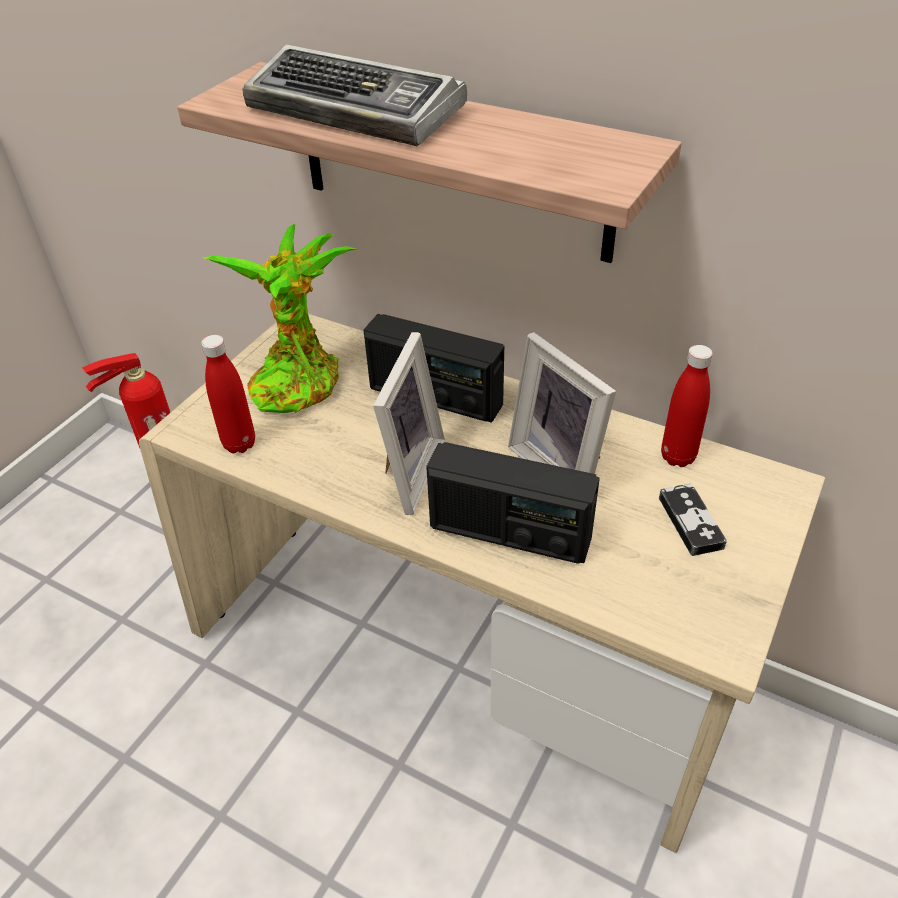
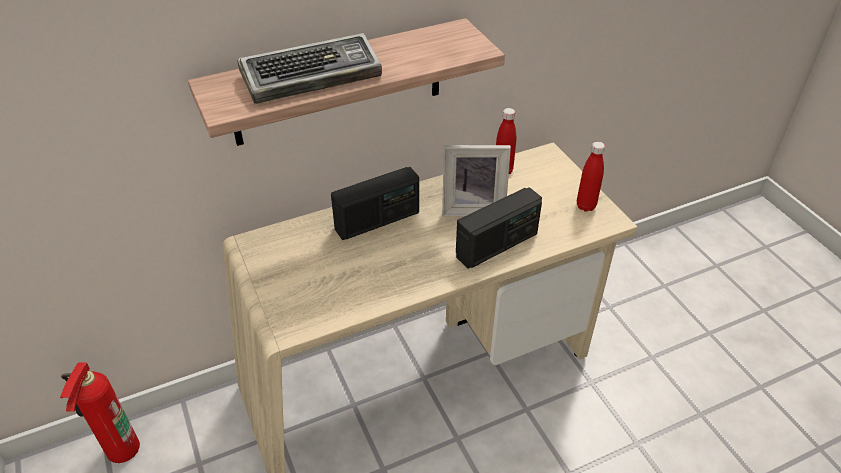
camera: 55 degrees left, 0 degrees up
(239, 444) = (329, 312): red bottle -> red bottle (585, 206)
(298, 380) = (301, 264): potted plant -> none
(405, 472) = (422, 259): picture frame -> none
(690, 522) = (543, 190): game controller -> none

